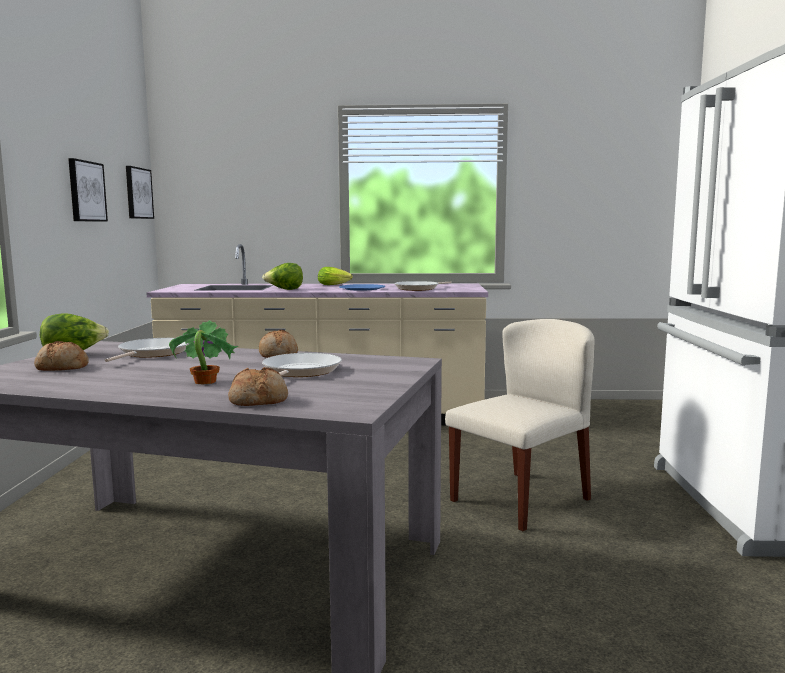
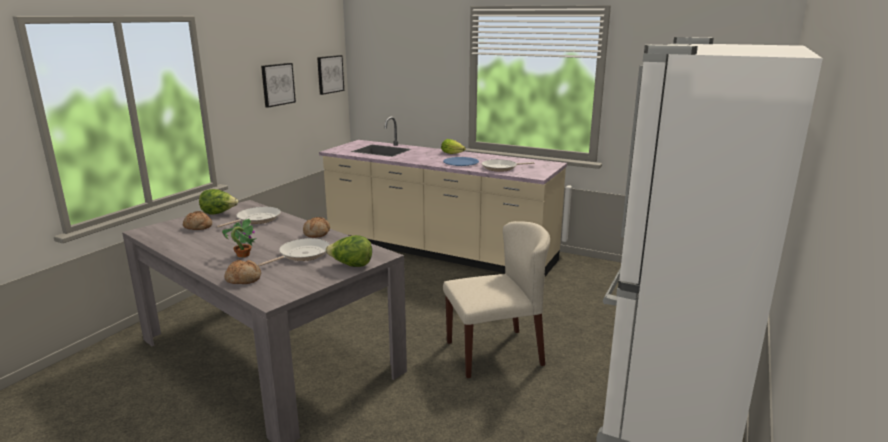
camera: 25 degrees right, 10 degrees up
(284, 290) = (406, 158): lettuce -> lettuce (351, 265)

